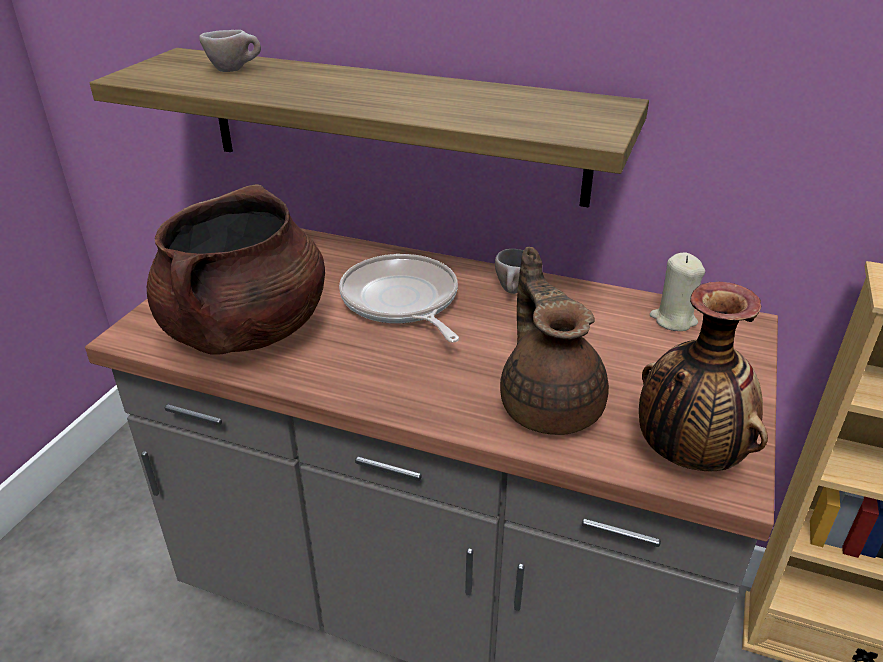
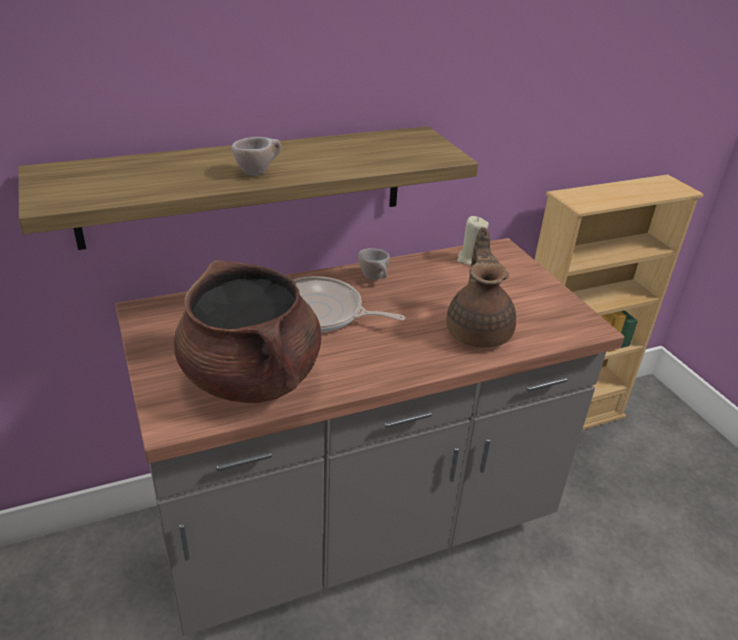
camera: 45 degrees left, 0 degrees up
(235, 70) = (130, 173): beige cup -> beige cup (258, 172)
(549, 404) = (479, 331): brown teapot -> brown teapot turned 60 degrees clockwise
(686, 455) = (562, 324): vase -> none

